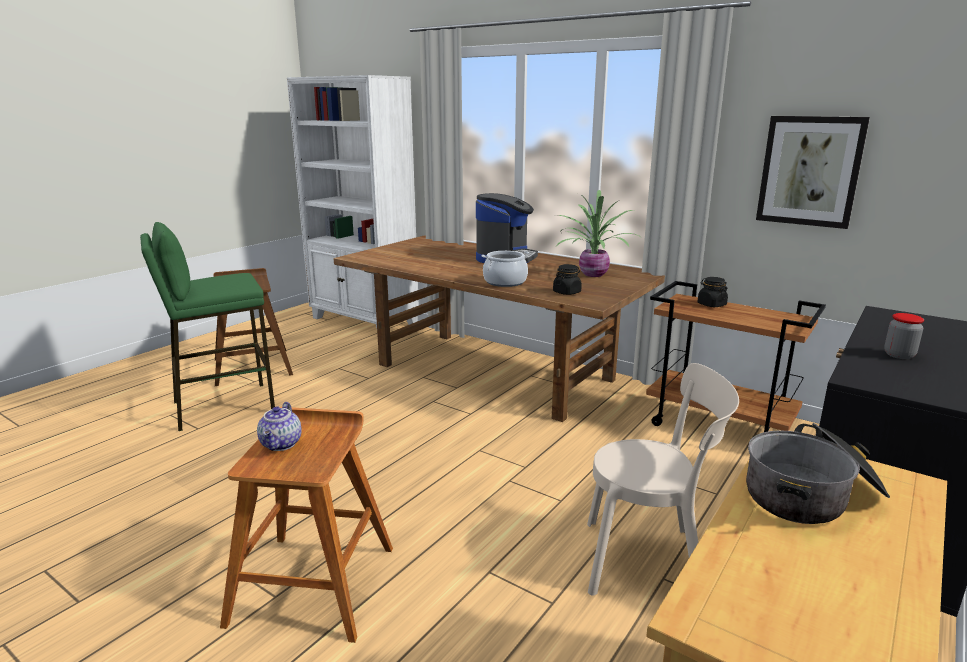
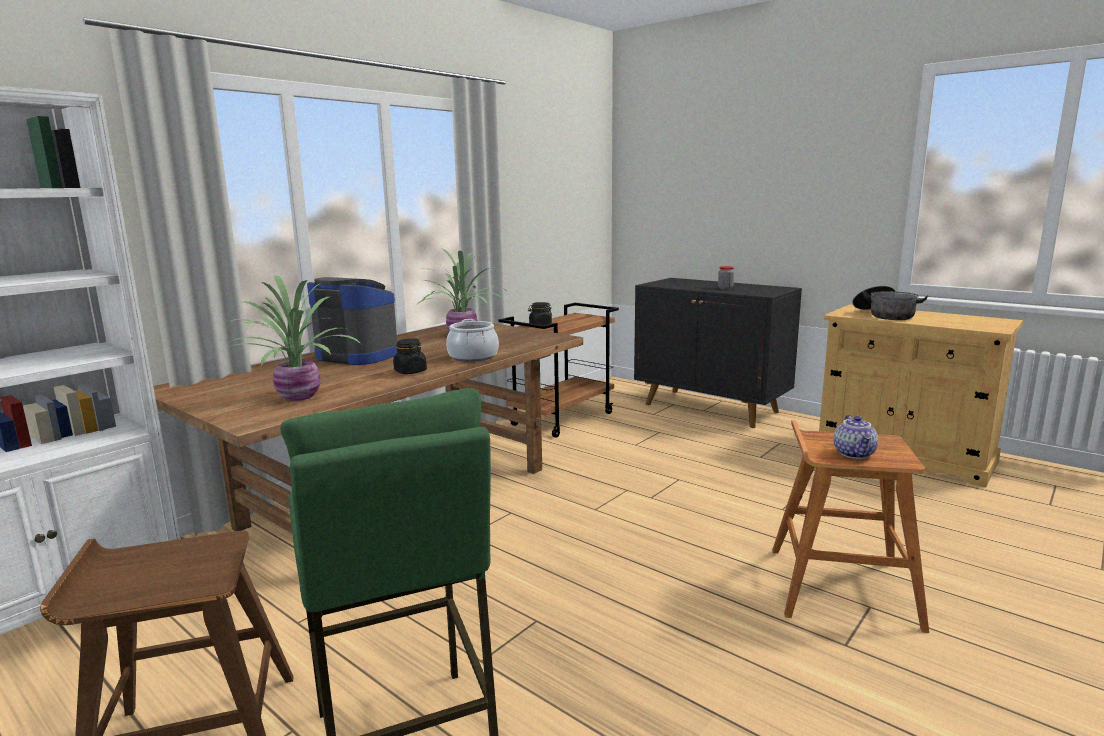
camera: 85 degrees left, 5 degrees down
(282, 444) = (855, 454): teapot -> teapot turned 90 degrees clockwise
(398, 258) = (297, 397): none -> potted plant
(567, 292) = (522, 342): black jar -> black jar (410, 371)
(649, 562) = (745, 458): beige chair -> none
(810, 171) = (535, 213): picture -> none

